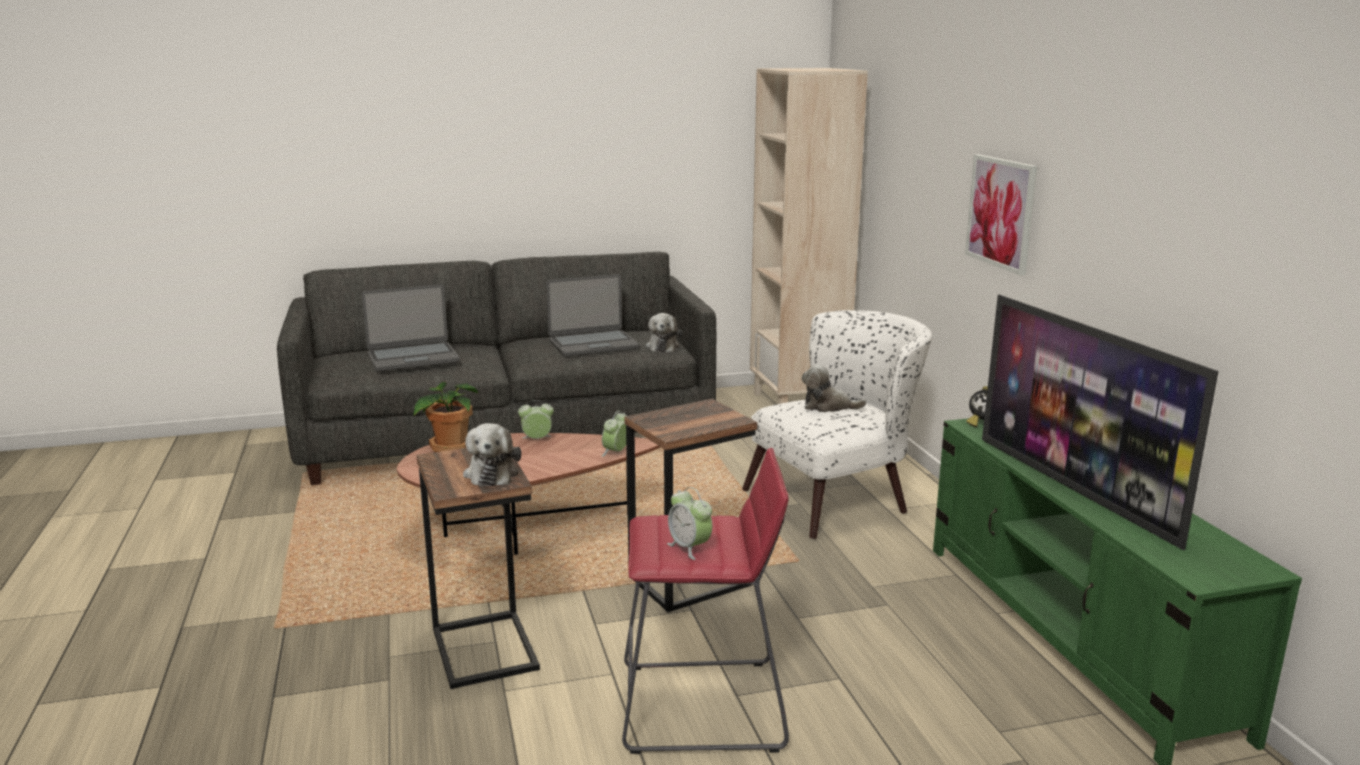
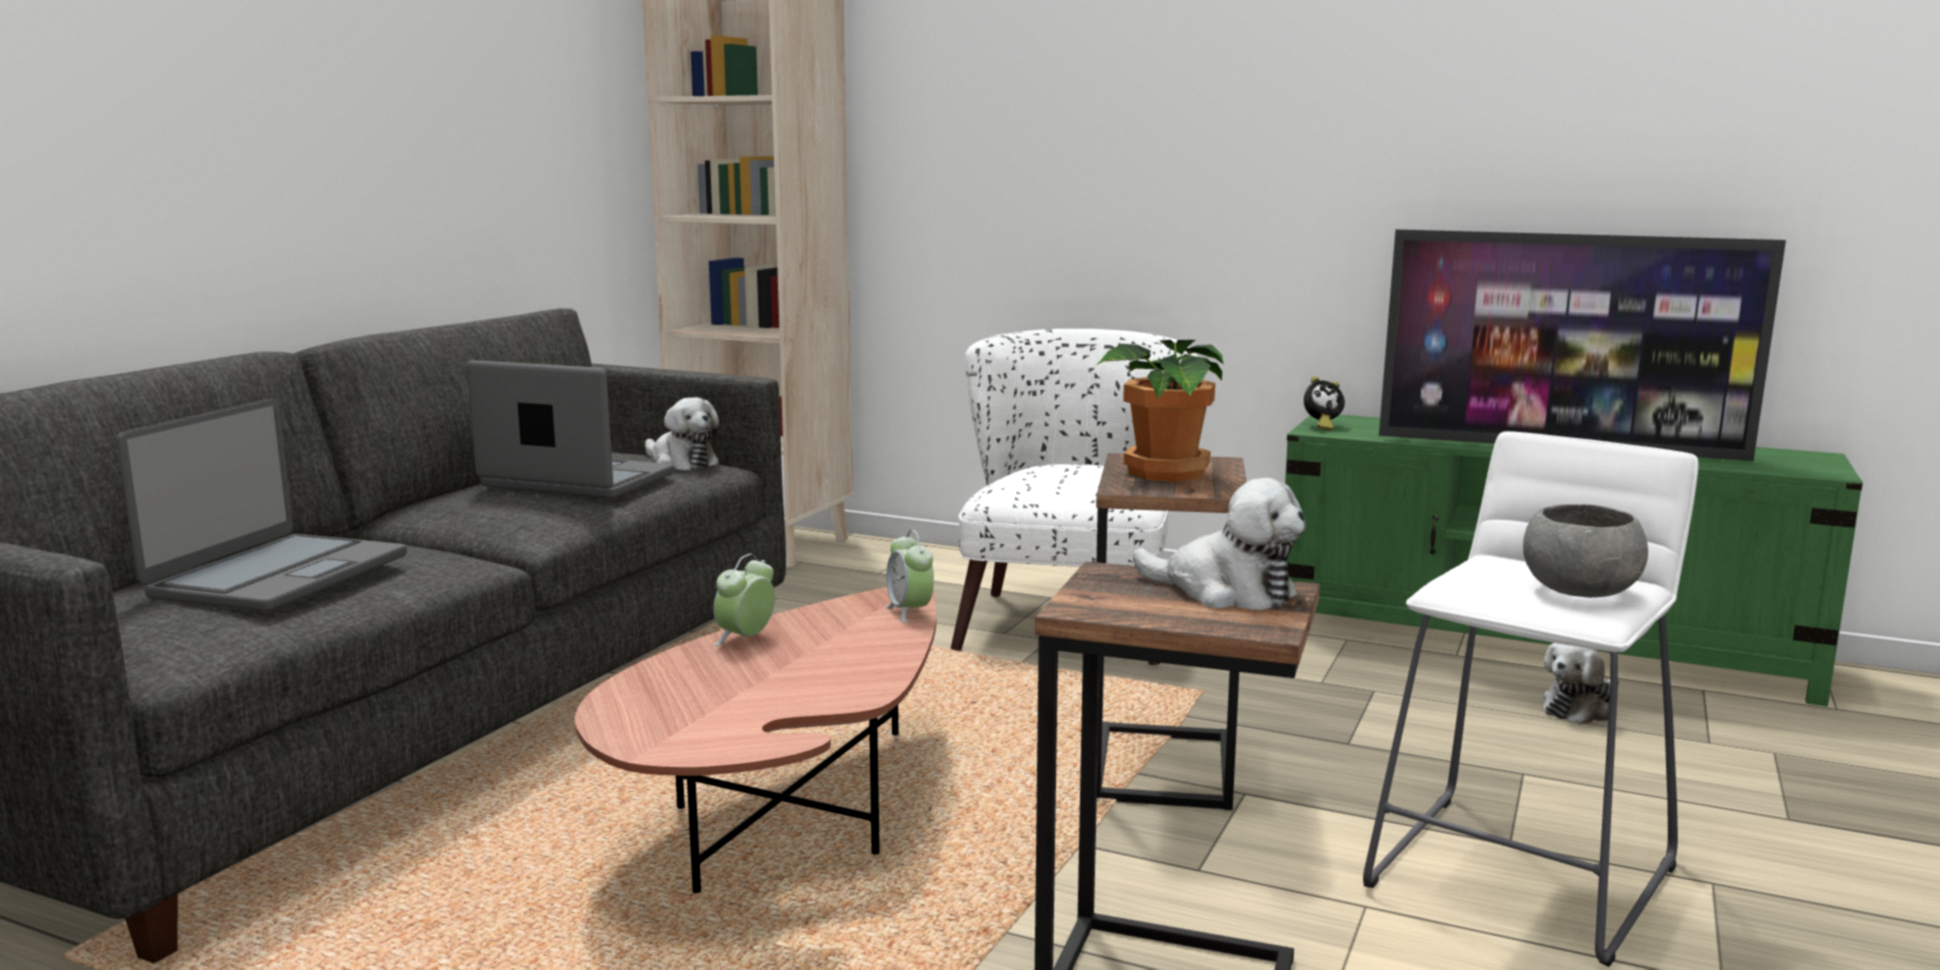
camera: 50 degrees left, 5 degrees down
(450, 449) = (640, 702): potted plant -> potted plant (1165, 473)
(593, 344) = (576, 481): laptop -> laptop turned 90 degrees counterclockwise
(689, 548) = (1580, 591): alarm clock -> grey bowl
(702, 706) = (1520, 874): red stool -> white stool
(828, 406) = (1070, 471): plush toy -> plush toy (1580, 708)
(1001, 212) = (1216, 156): picture -> none

